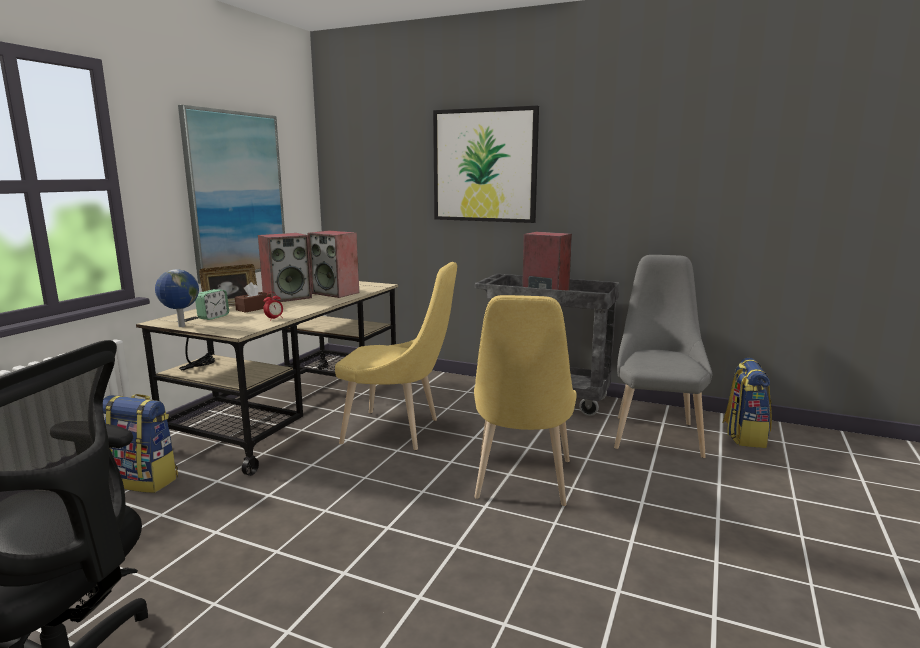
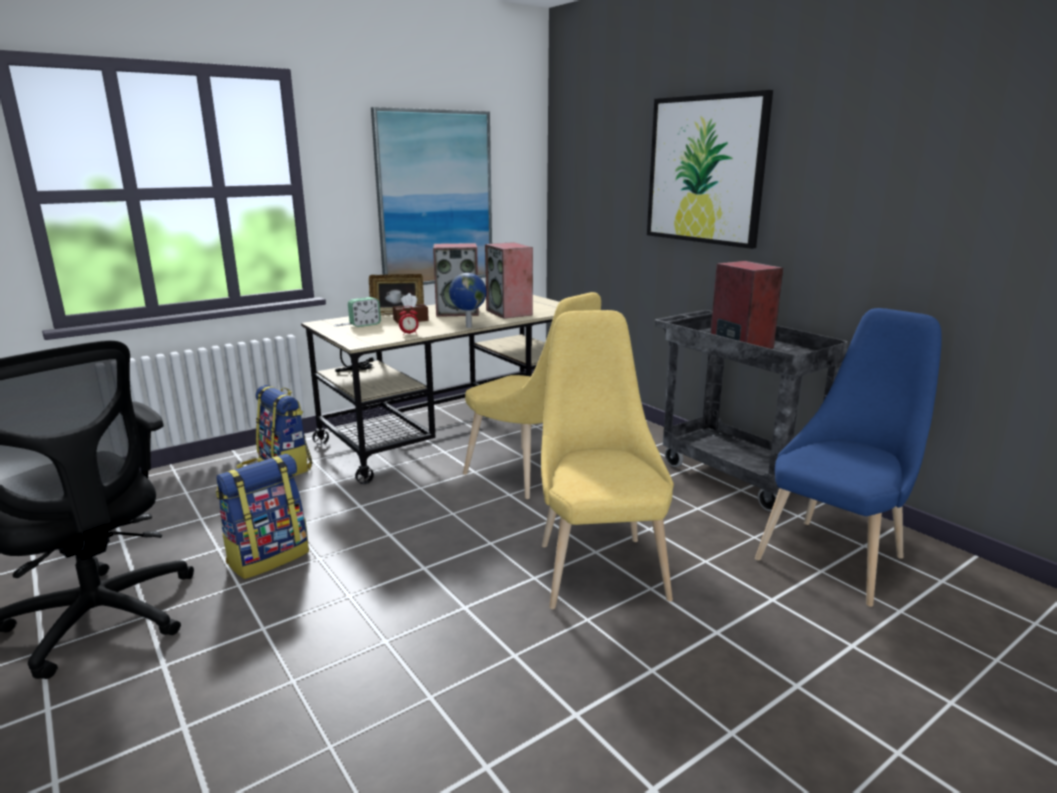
camera: 30 degrees right, 5 degrees up
(181, 326) = (327, 330): globe -> globe (468, 327)
(521, 483) = (598, 566): yellow chair -> yellow chair turned 135 degrees clockwise
(655, 433) = (836, 556): grey chair -> blue chair
(744, 436) = (974, 596): backpack -> backpack (268, 557)

